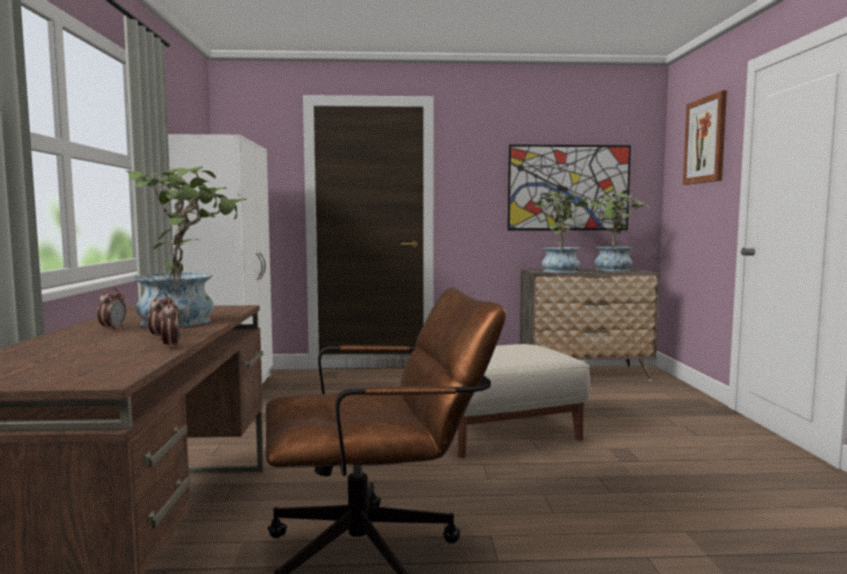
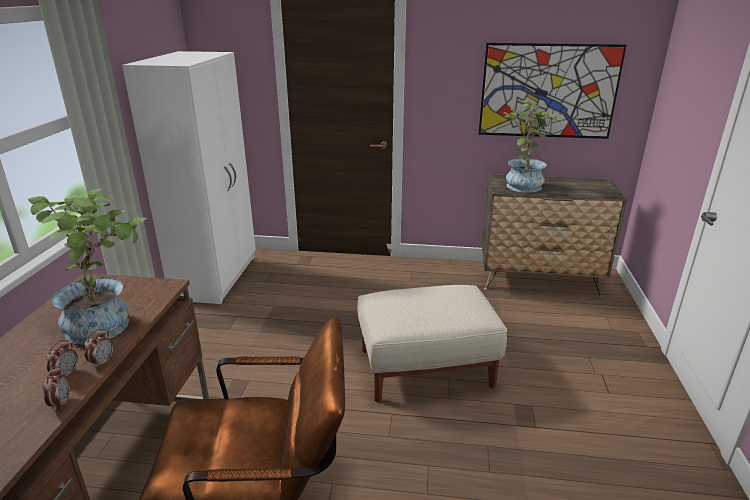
camera: 10 degrees right, 20 degrees up
(113, 328) = (39, 343): alarm clock -> alarm clock (102, 362)
(614, 270) = (582, 186): potted plant -> none
(705, 140) = (703, 64): picture -> none

